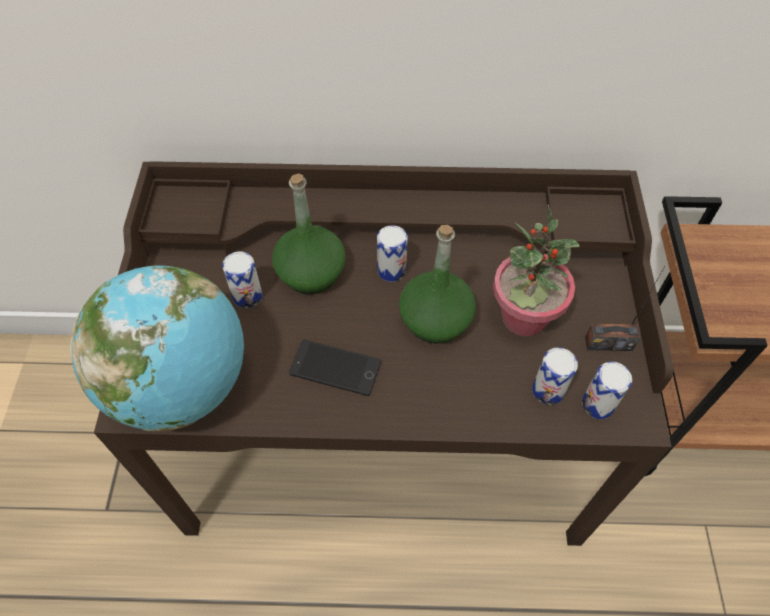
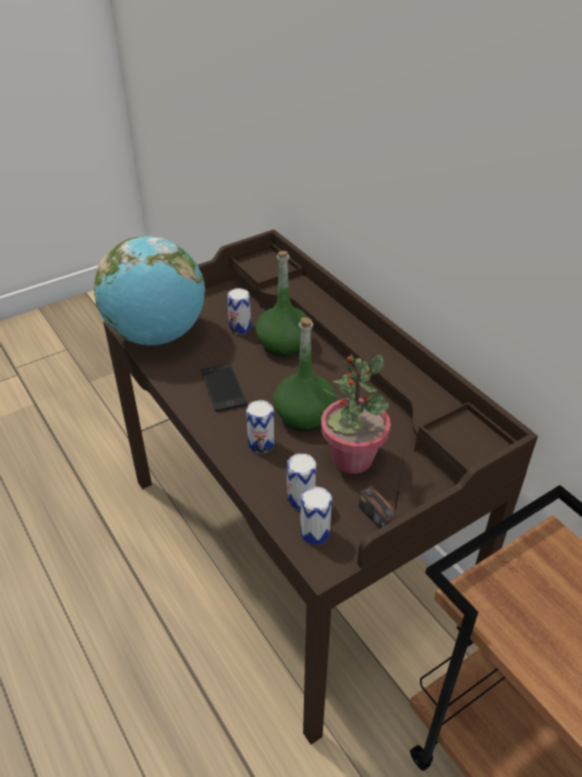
camera: 55 degrees right, 15 degrees down
(391, 270) = (323, 376): can -> can (261, 444)

